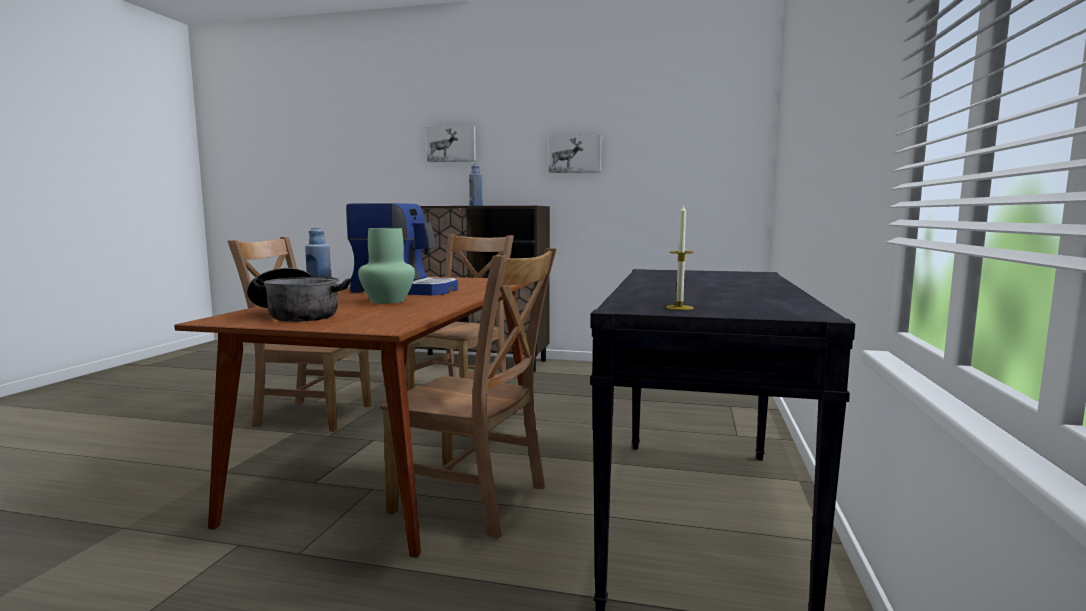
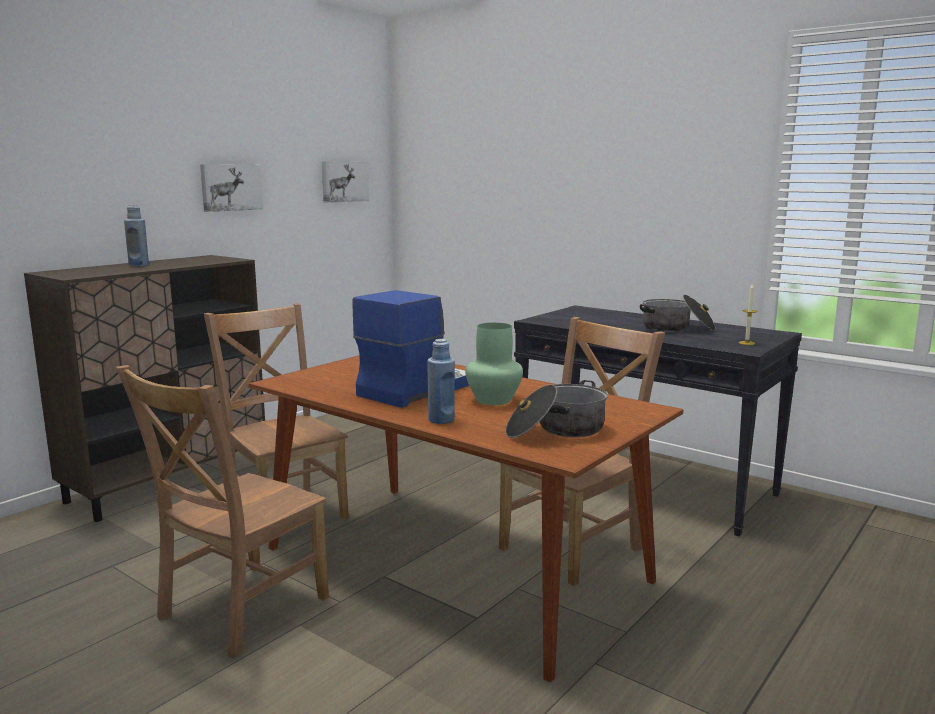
camera: 65 degrees left, 5 degrees up
(452, 144) = (59, 170): picture -> picture (344, 181)
(718, 291) = (677, 328): none -> cooking pot

